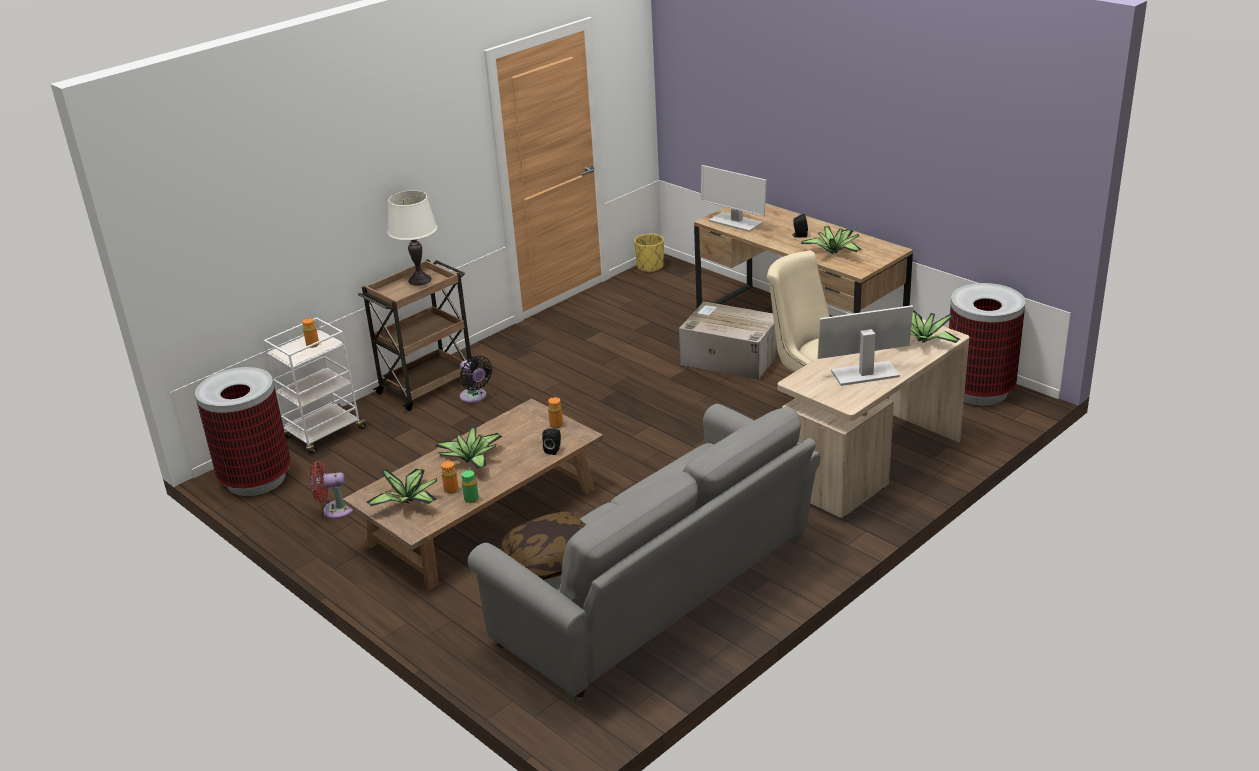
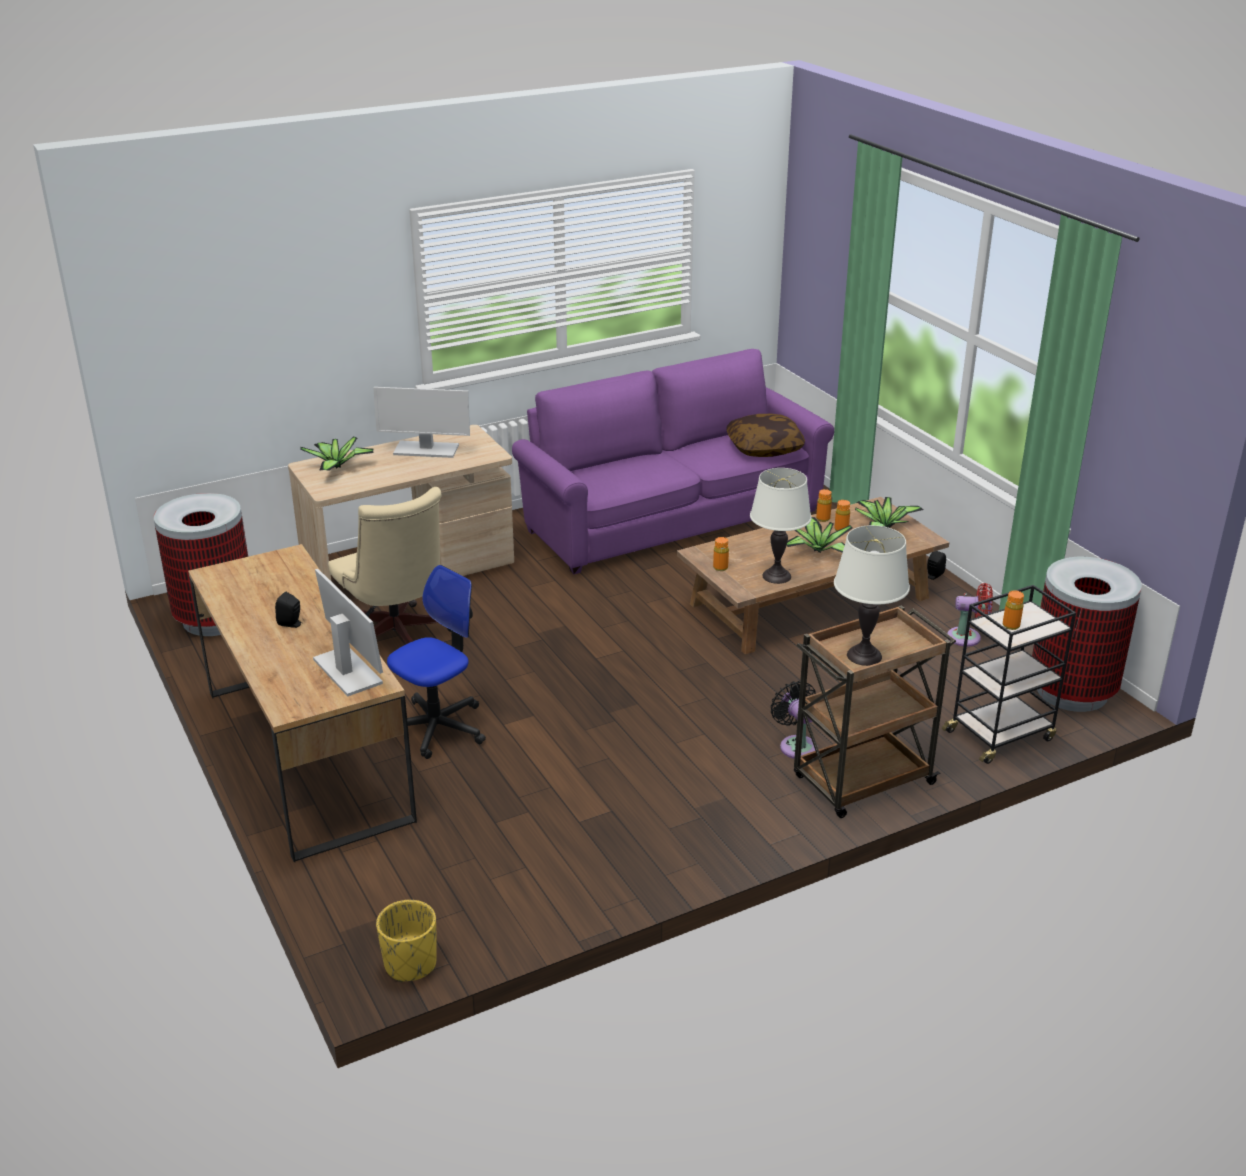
camera: 165 degrees left, 0 degrees up
(324, 434) = (1000, 735): white cart -> black cart
(471, 499) = (823, 518): green bottle -> orange bottle
(504, 427) = (776, 576): none -> white table lamp
(554, 450) = (732, 545): black speaker -> black speaker (933, 576)
(661, 593) = (670, 517): grey sofa -> purple sofa
(729, 358) = (437, 727): cardboard box -> office chair
(834, 252) = (282, 587): potted plant -> none

